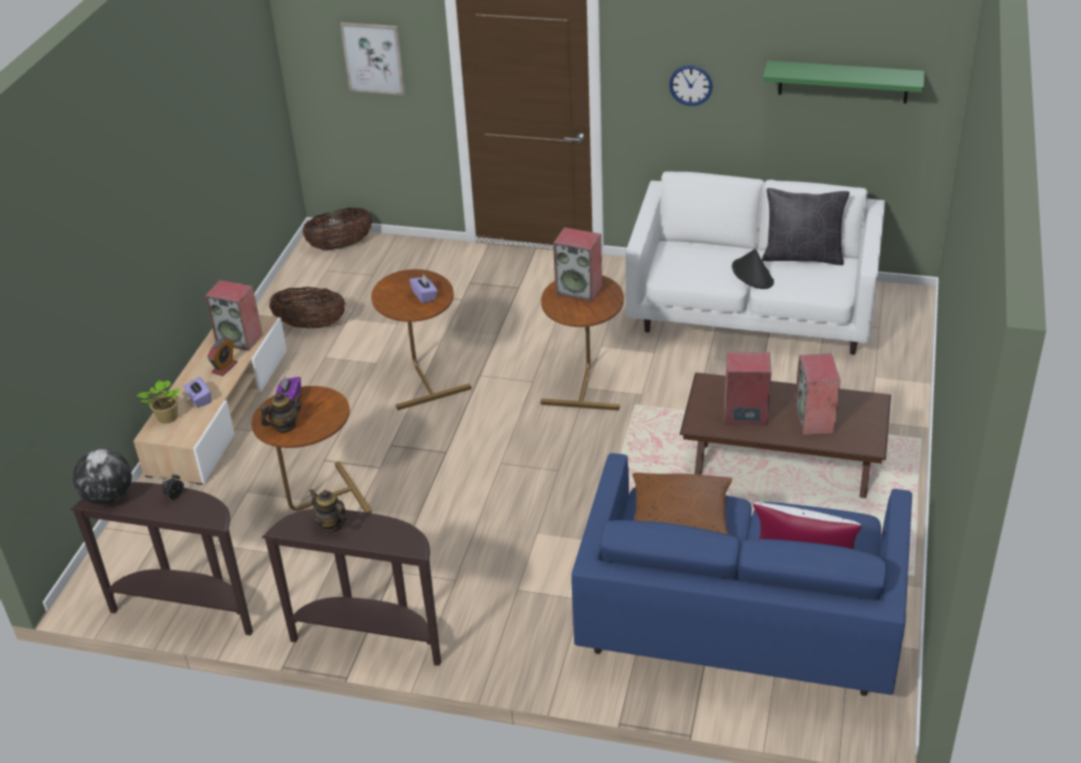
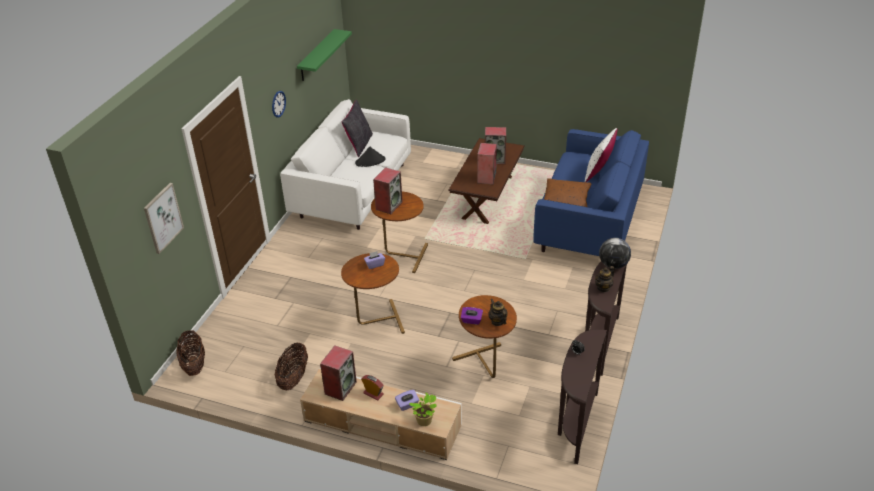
camera: 85 degrees left, 0 degrees up
(109, 497) = (576, 384): globe -> globe (613, 265)

